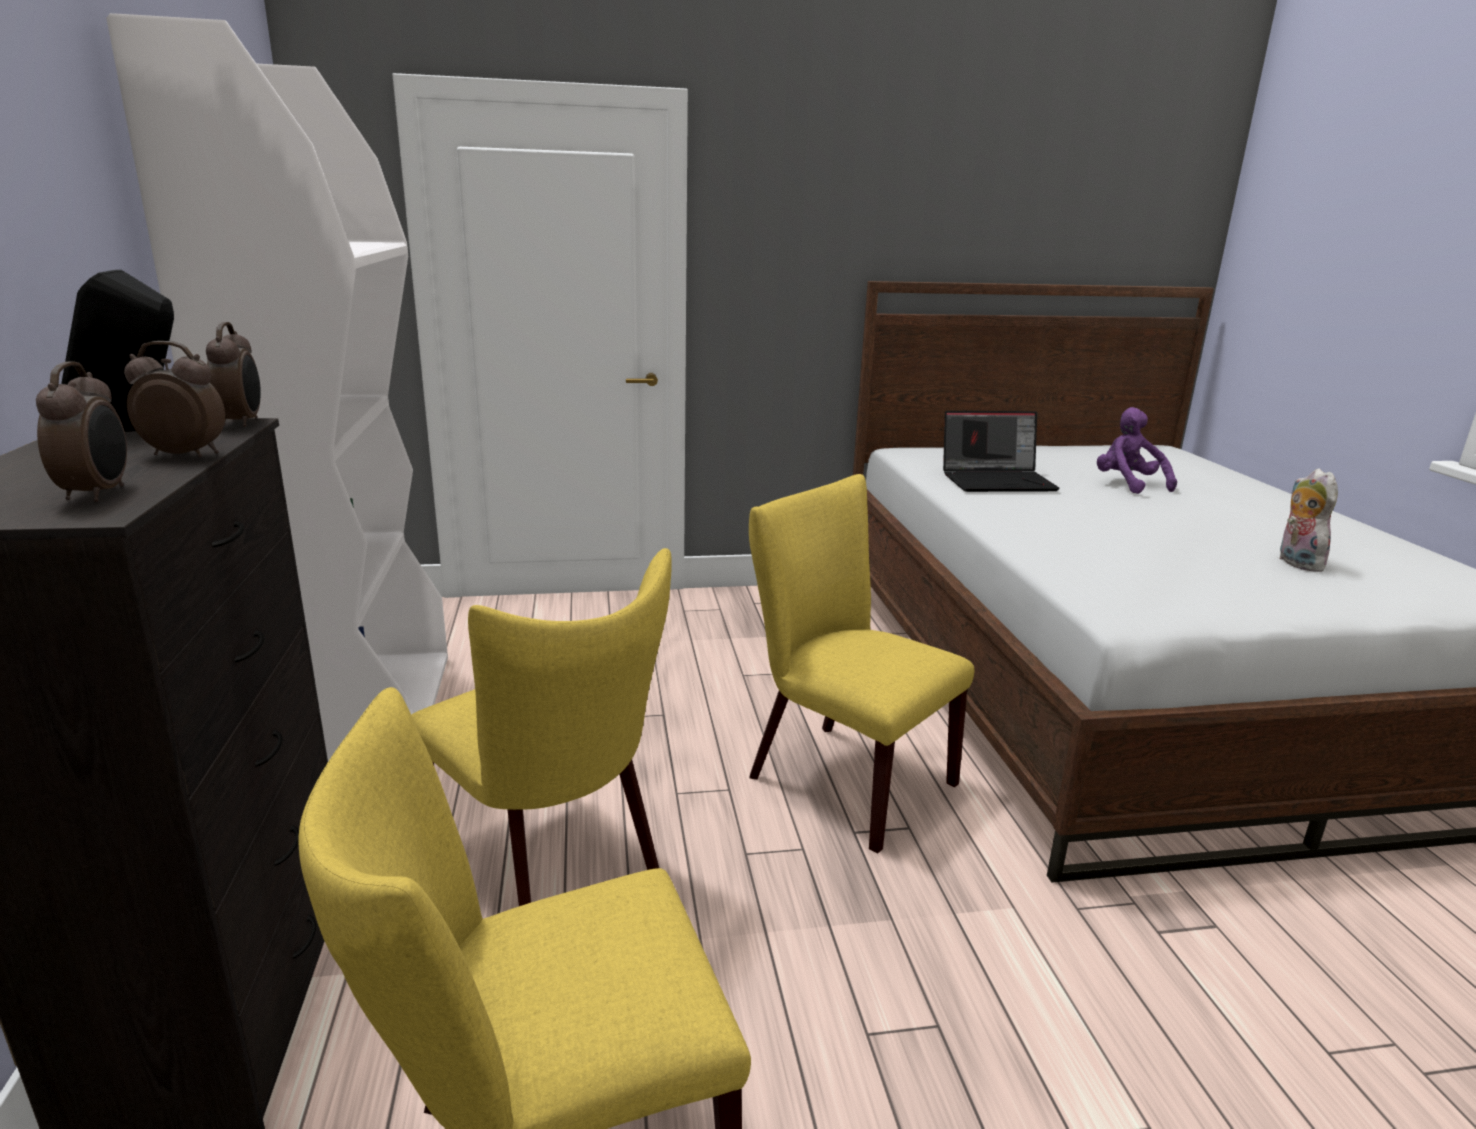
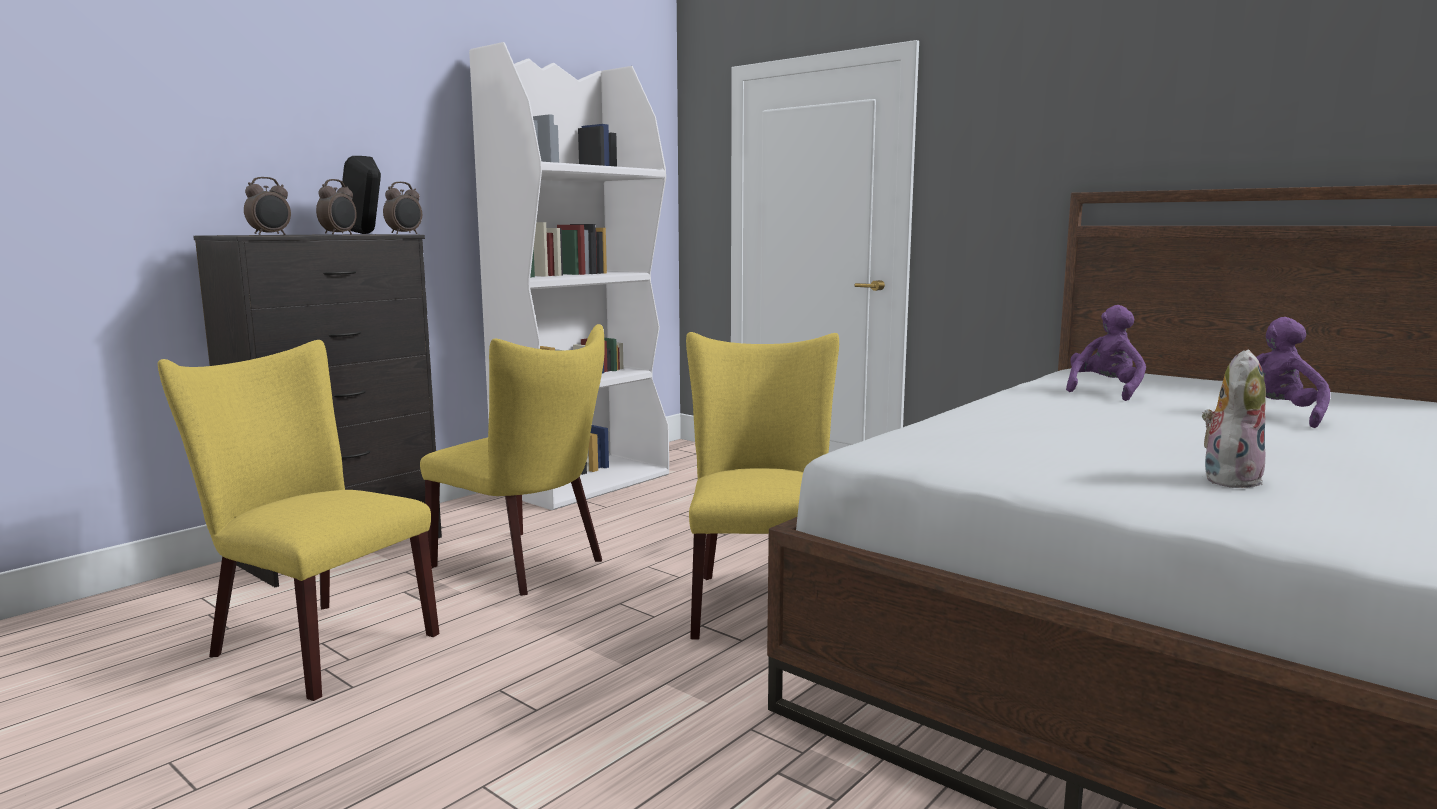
camera: 50 degrees right, 10 degrees down
(186, 455) = (339, 234): alarm clock -> alarm clock turned 60 degrees clockwise
(552, 866) = (526, 564): yellow chair -> yellow chair turned 60 degrees counterclockwise
(998, 481) = (1105, 392): laptop -> purple plush toy

